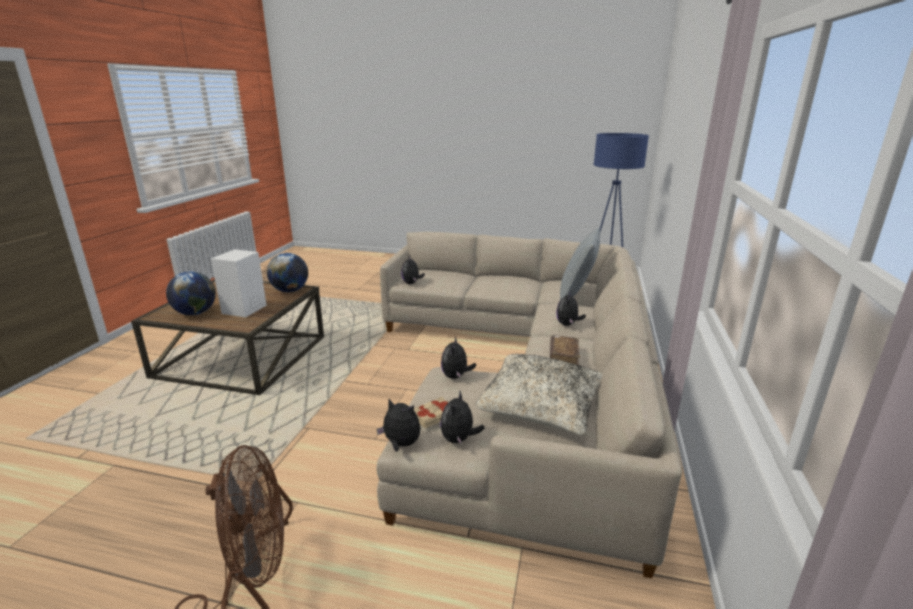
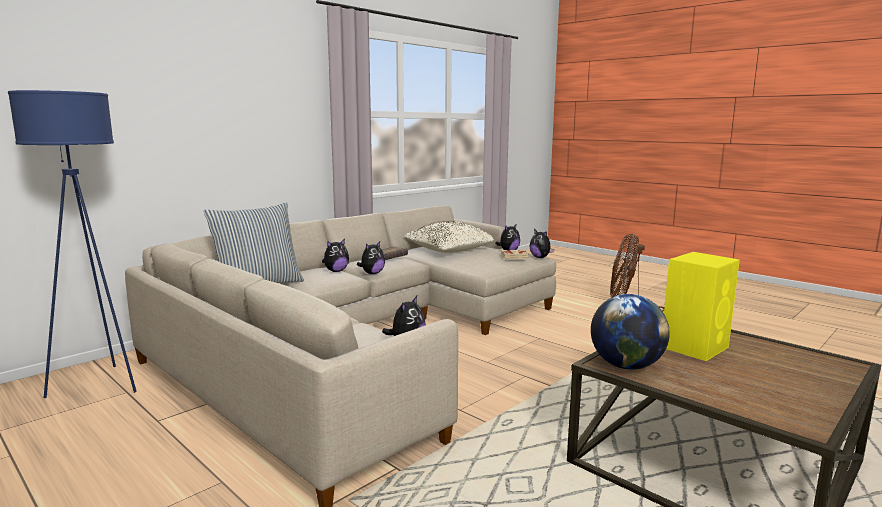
camera: 150 degrees left, 10 degrees down
(195, 313) = (776, 356): globe -> none
(243, 309) = (695, 347): white speaker -> yellow speaker
(456, 376) = (478, 267): plush toy -> plush toy (372, 273)

